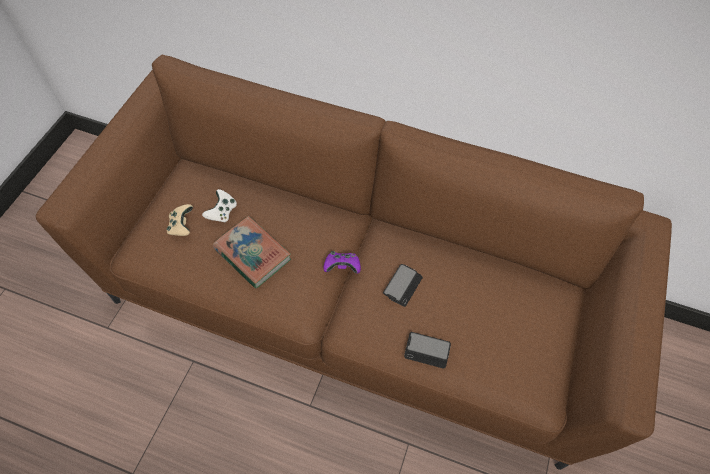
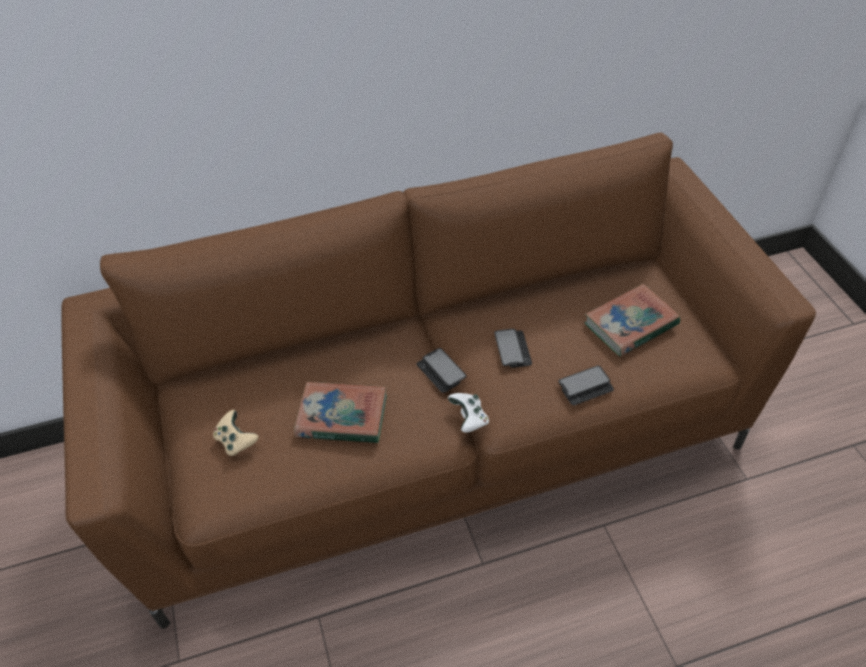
camera: 35 degrees left, 10 degrees down
(222, 212) = (269, 400): white game controller -> white game controller (469, 419)
(342, 267) = (441, 371): purple game controller -> phone
(507, 328) = (630, 324): none -> book

